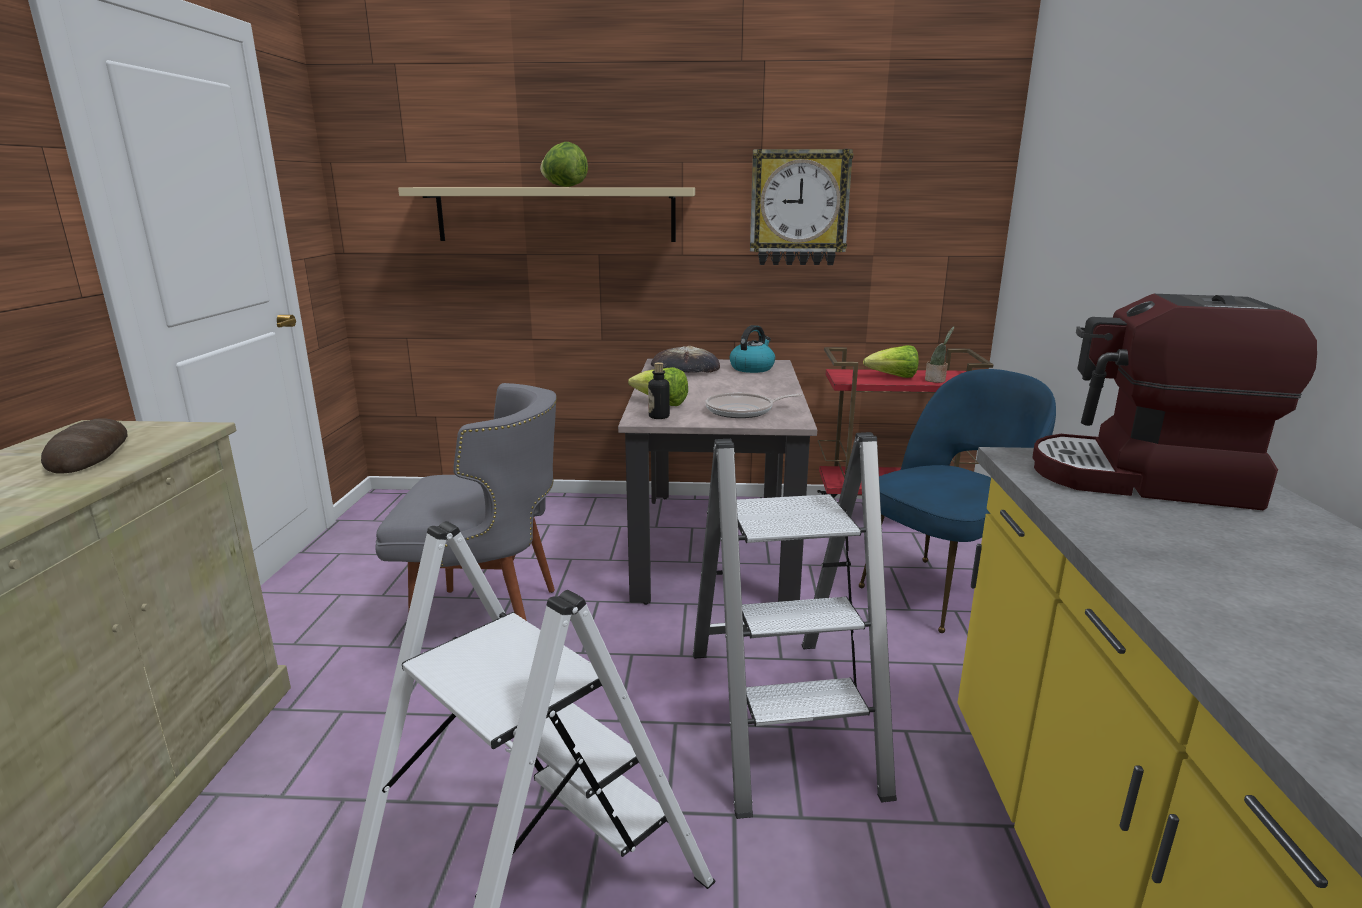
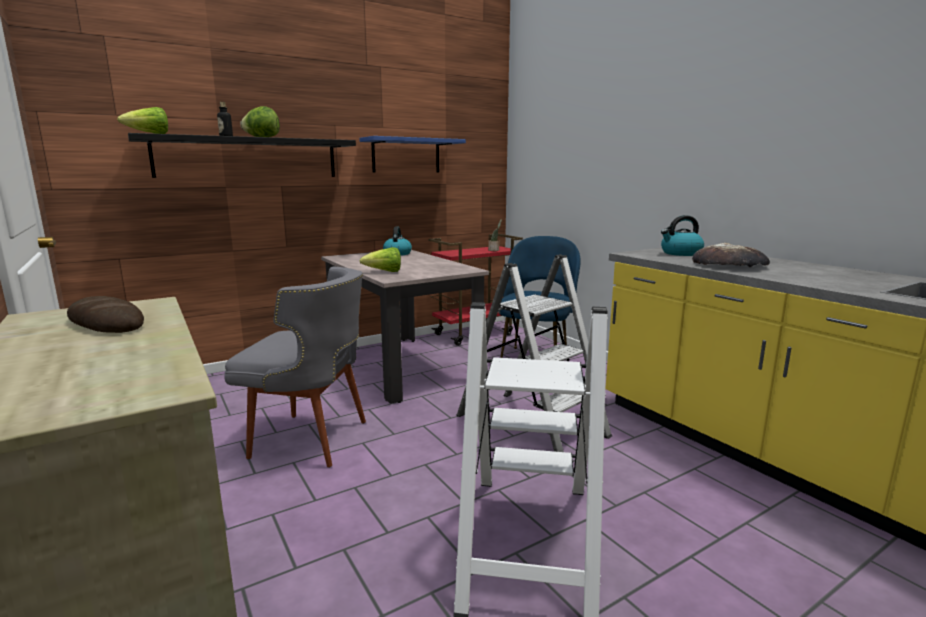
camera: 35 degrees left, 5 degrees down
(486, 622) = (309, 439): grey chair -> grey chair turned 45 degrees clockwise
(556, 214) = (249, 158): beige shelf -> black shelf
(659, 416) = (397, 277): bottle -> bottle (226, 136)
(685, 368) = (358, 258): bread -> bread (729, 265)
(743, 411) = (437, 269): frying pan -> none
(799, 208) = (406, 156): wall clock -> blue shelf
(893, 377) = (472, 251): lettuce -> lettuce (149, 134)
(1143, 479) = (680, 253): coffee machine -> kettle

